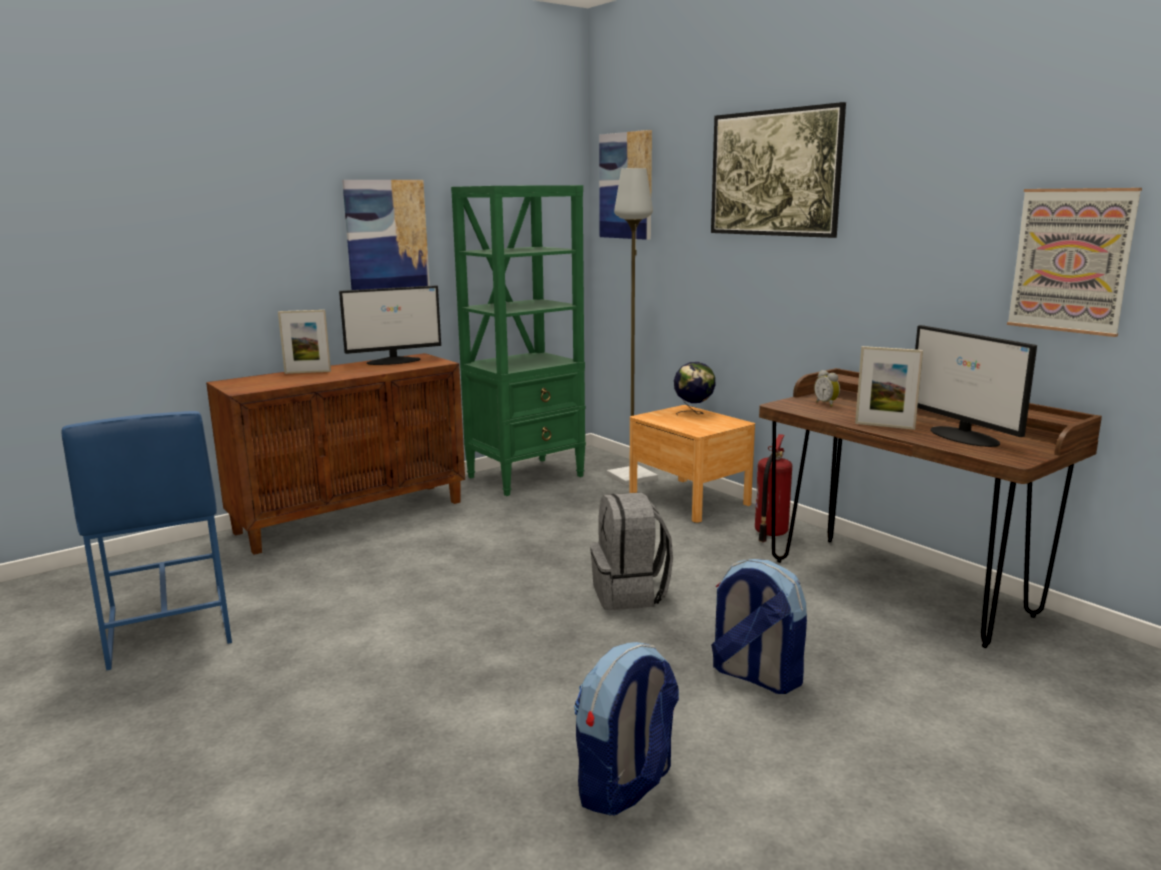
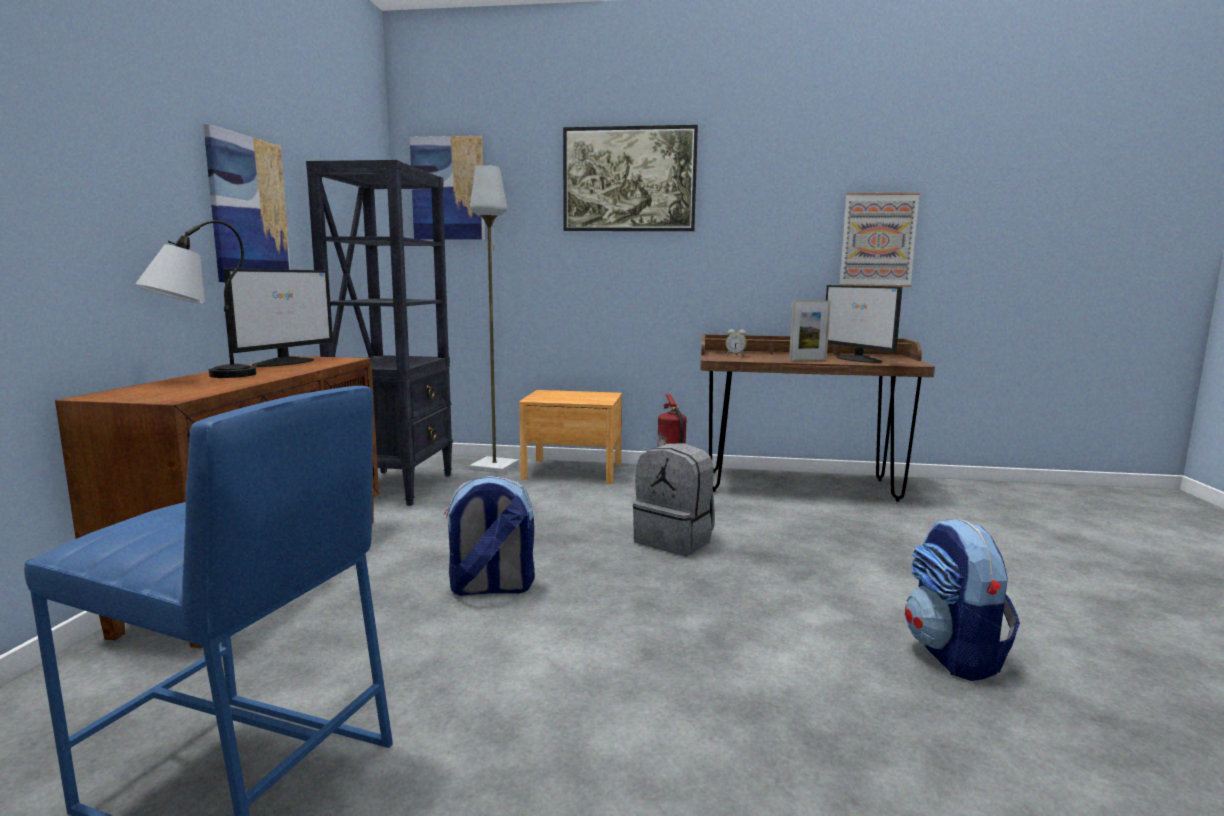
camera: 45 degrees left, 5 degrees down
(307, 372) = (201, 378): picture frame -> table lamp
(527, 476) = (397, 487): green bookcase -> black bookcase
(693, 413) = (562, 393): globe -> none
(754, 676) = (852, 558): backpack -> backpack (490, 588)
(964, 437) = (858, 359): monitor -> monitor turned 45 degrees clockwise

